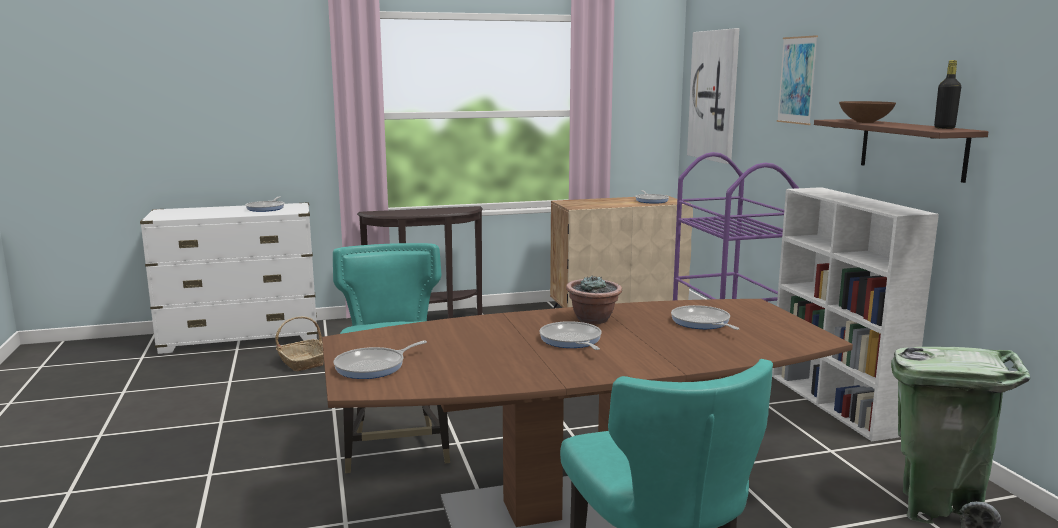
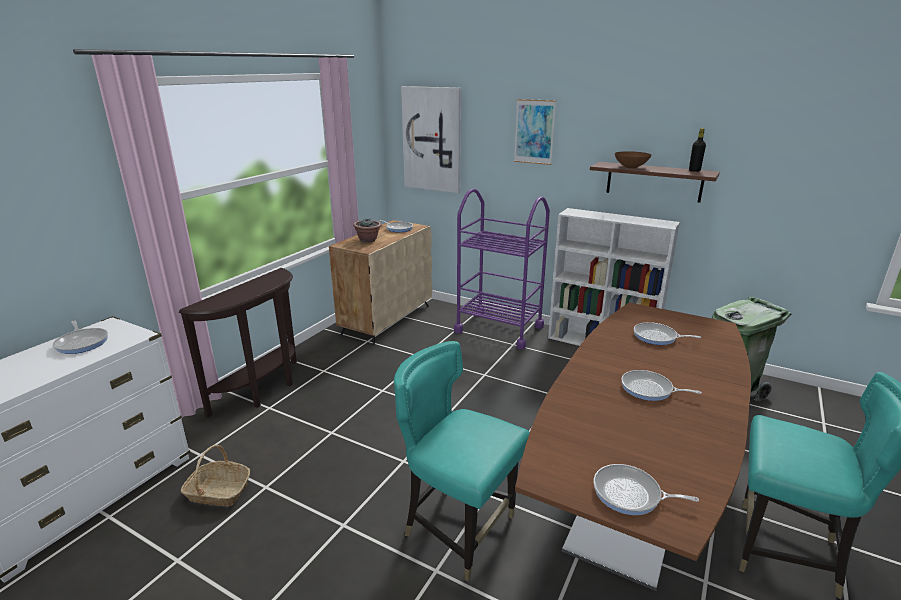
camera: 45 degrees left, 10 degrees up
(373, 367) = (630, 494): frying pan -> frying pan turned 105 degrees clockwise
(593, 319) = (612, 362): potted plant -> potted plant (368, 240)

